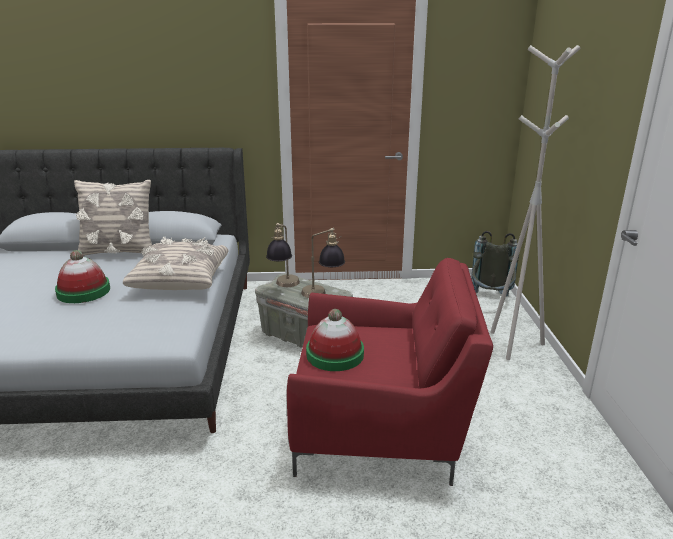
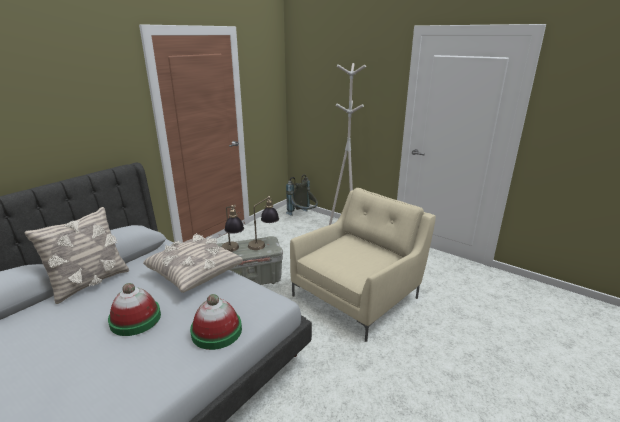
camera: 50 degrees left, 0 degrees up
(335, 354) = (344, 263): hat -> hat (216, 331)
(382, 425) = (358, 295): red armchair -> beige armchair

